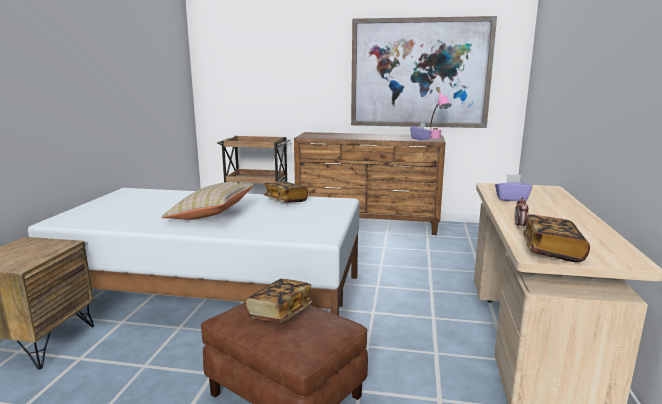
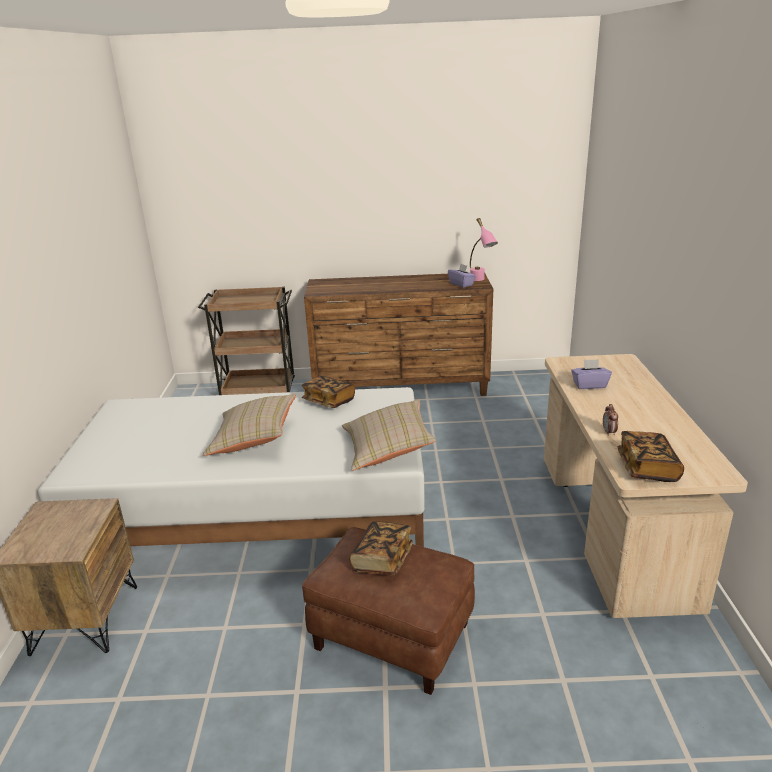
camera: 10 degrees left, 10 degrees up
(316, 229) = (387, 449): none -> beige pillow
(419, 73) = (452, 197): picture -> none

